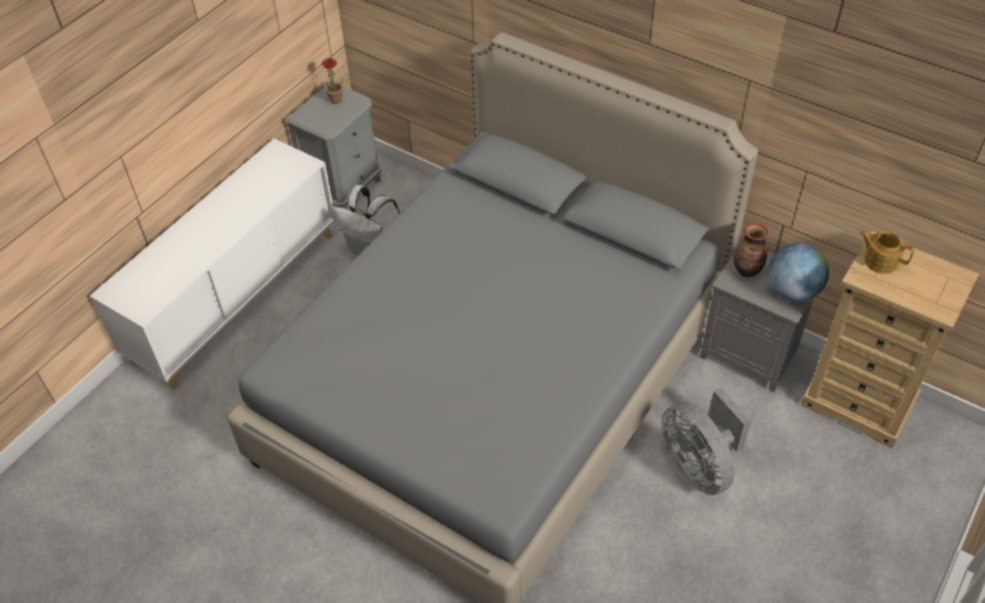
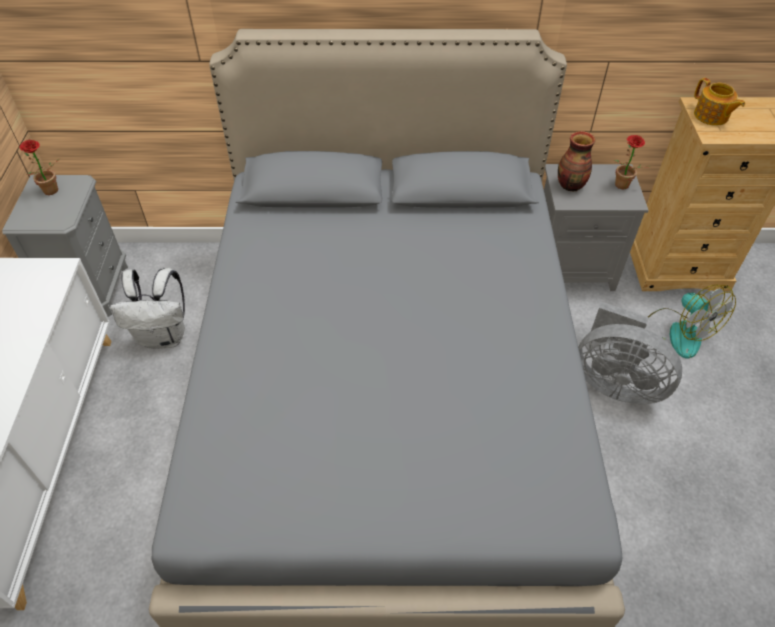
camera: 35 degrees left, 0 degrees up
(792, 291) = (620, 186): globe -> potted plant
(799, 456) = (677, 332): none -> fan
(880, 260) = (711, 116): teapot -> teapot turned 120 degrees counterclockwise

